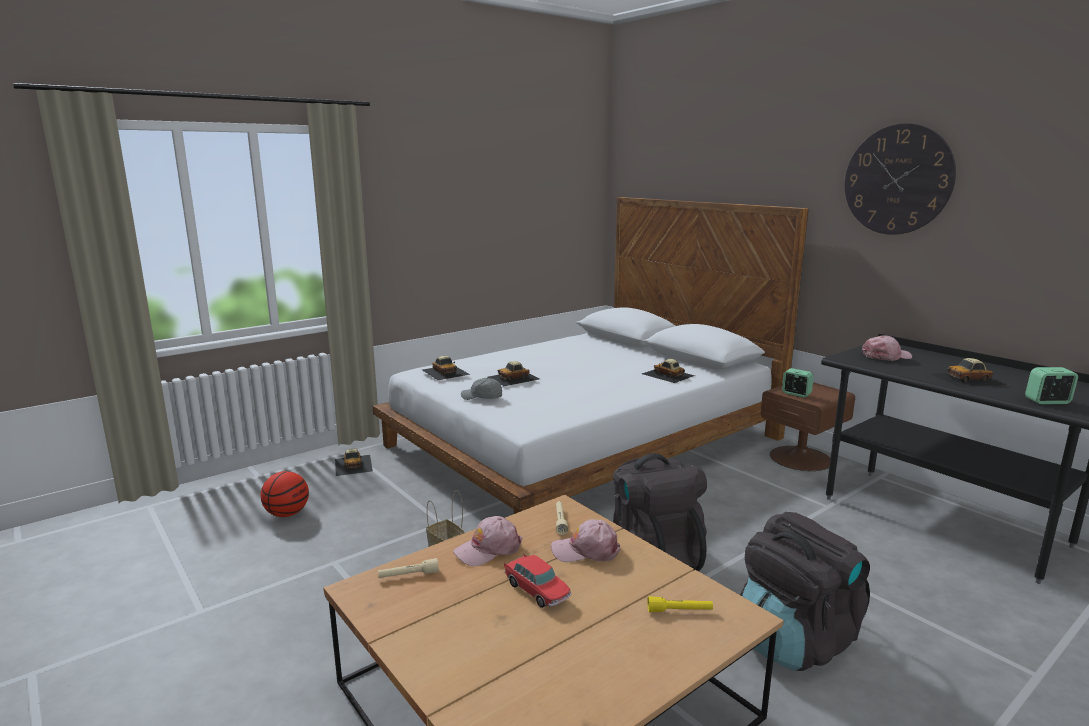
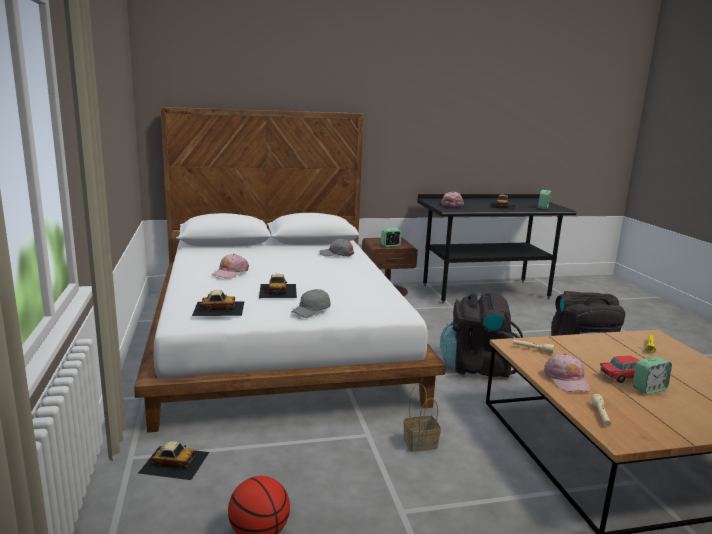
camera: 65 degrees left, 0 degrees up
(511, 609) = (649, 389): none -> alarm clock
(586, 550) = (576, 352): pink cap -> pink cap (230, 272)
(668, 374) = (337, 254): toy car -> grey cap
(897, 180) = (418, 93): wall clock -> none

